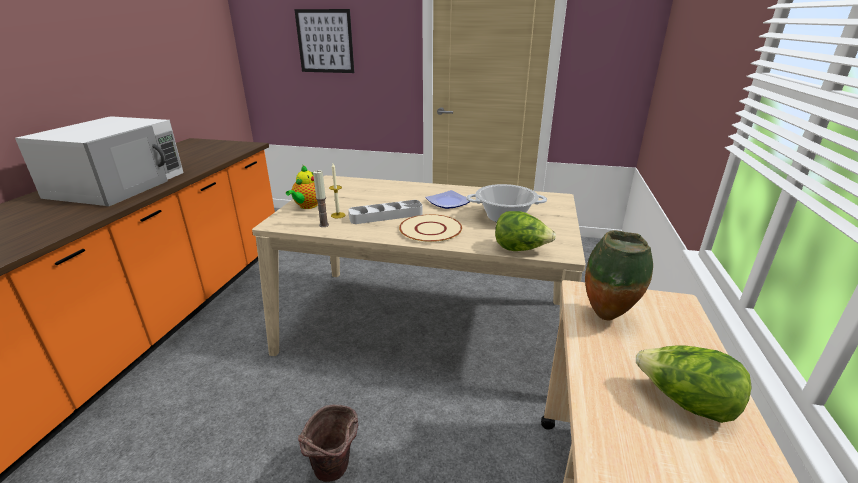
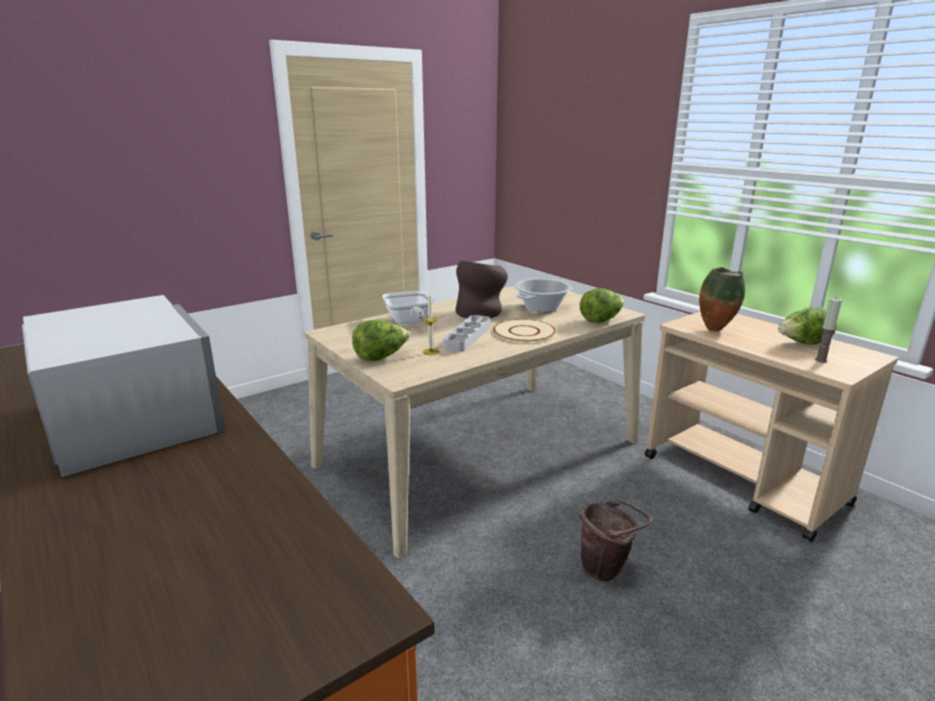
camera: 50 degrees left, 5 degrees down
(307, 206) = (381, 357): teapot -> lettuce
(324, 225) = (443, 362): candle -> candle (821, 360)
(325, 41) = (137, 163): picture -> none
(387, 190) = (409, 322): none -> frying pan
(448, 202) = (480, 312): plate -> brown vase

